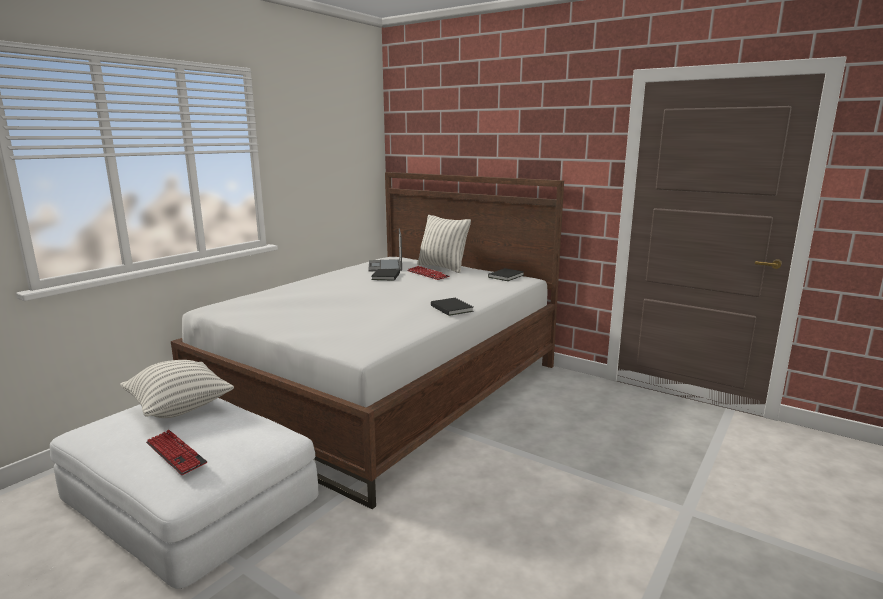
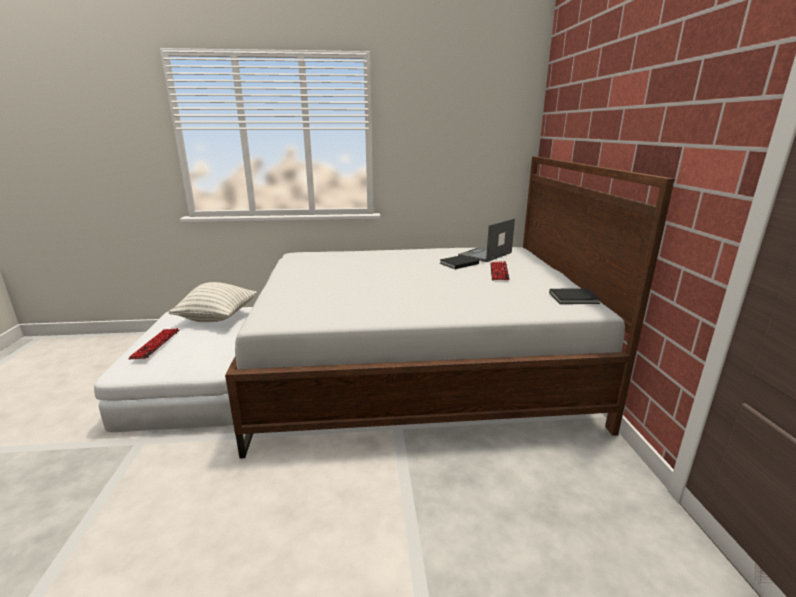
camera: 50 degrees right, 5 degrees up
(442, 267) = (533, 269): pillow -> none
(451, 308) = (423, 311): black book -> none

